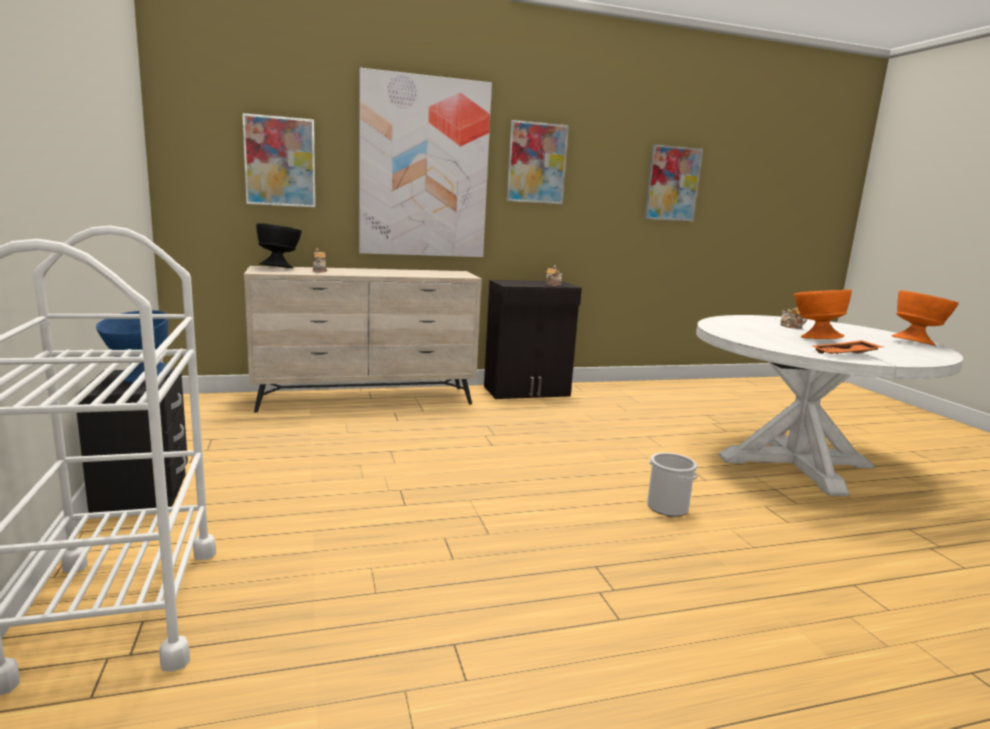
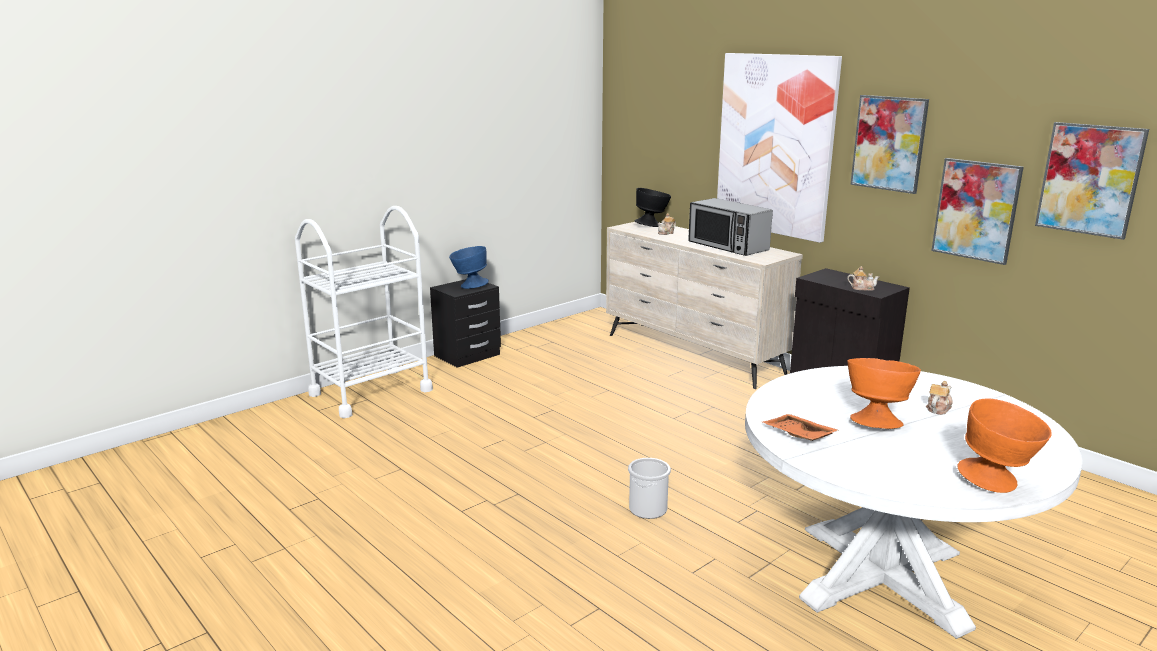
camera: 65 degrees right, 5 degrees up
(280, 161) = (671, 136): picture -> picture (976, 210)
(407, 272) = (727, 246): none -> microwave

